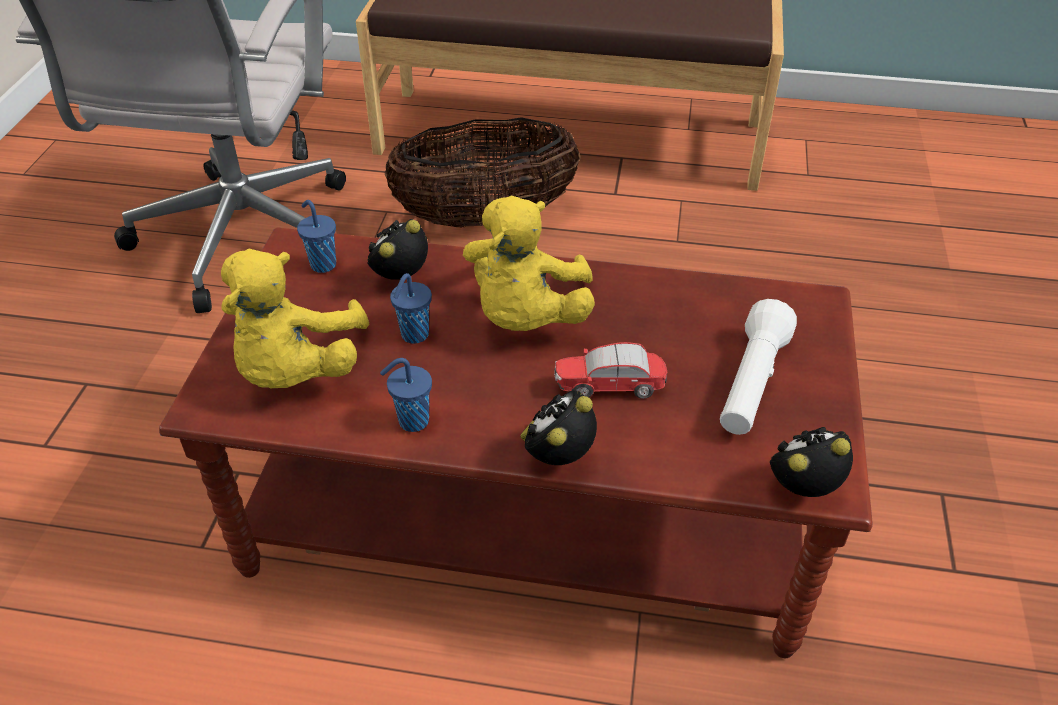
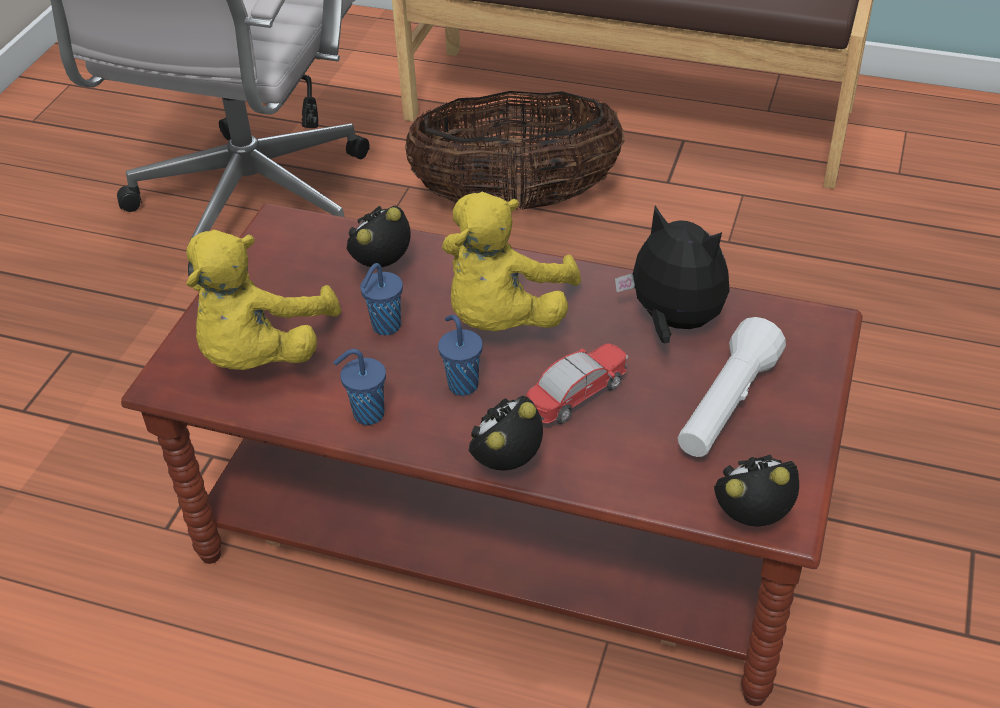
camera: 10 degrees right, 0 degrees up
(322, 264) = (306, 245): blue cup -> blue cup (462, 384)
(610, 387) = (576, 397): toy car -> toy car turned 135 degrees clockwise
(684, 310) = (673, 322): none -> plush toy

